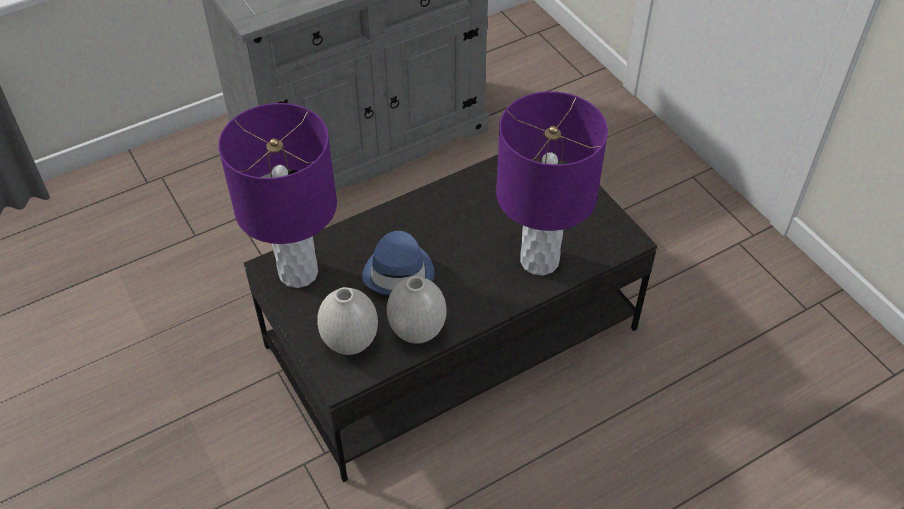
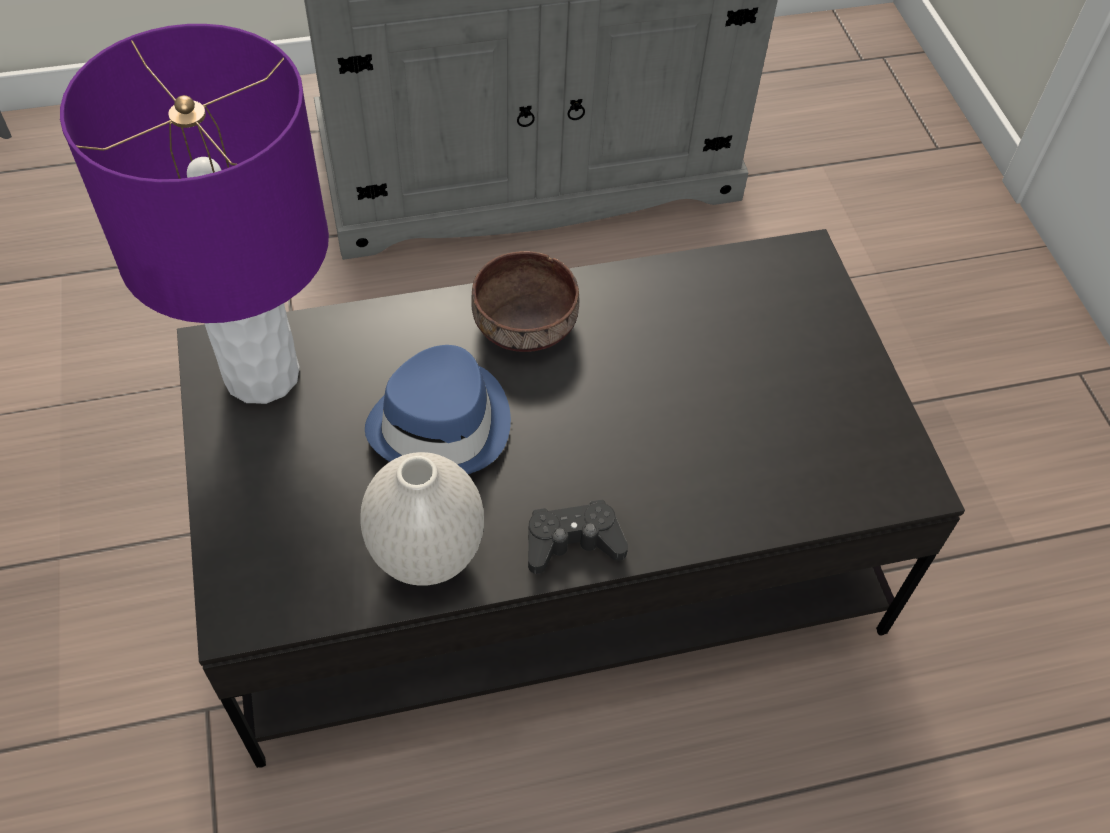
camera: 15 degrees right, 5 degrees up
(350, 344) = (293, 542): white vase -> none
(418, 215) = (522, 323): none -> brown bowl
(483, 307) = (572, 542): none -> black game controller
(539, 260) = (717, 475): purple table lamp -> none

